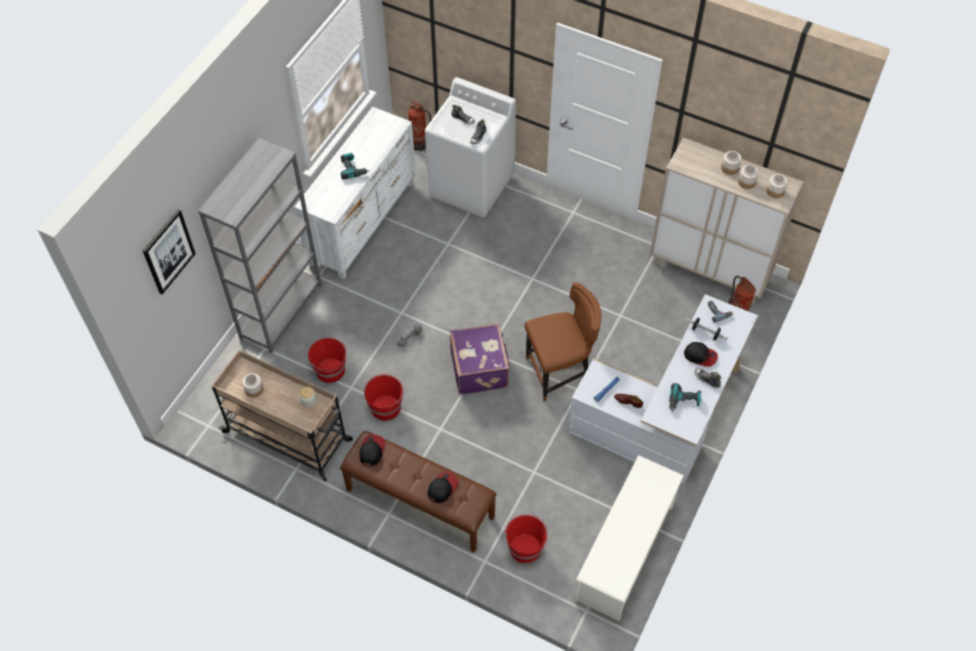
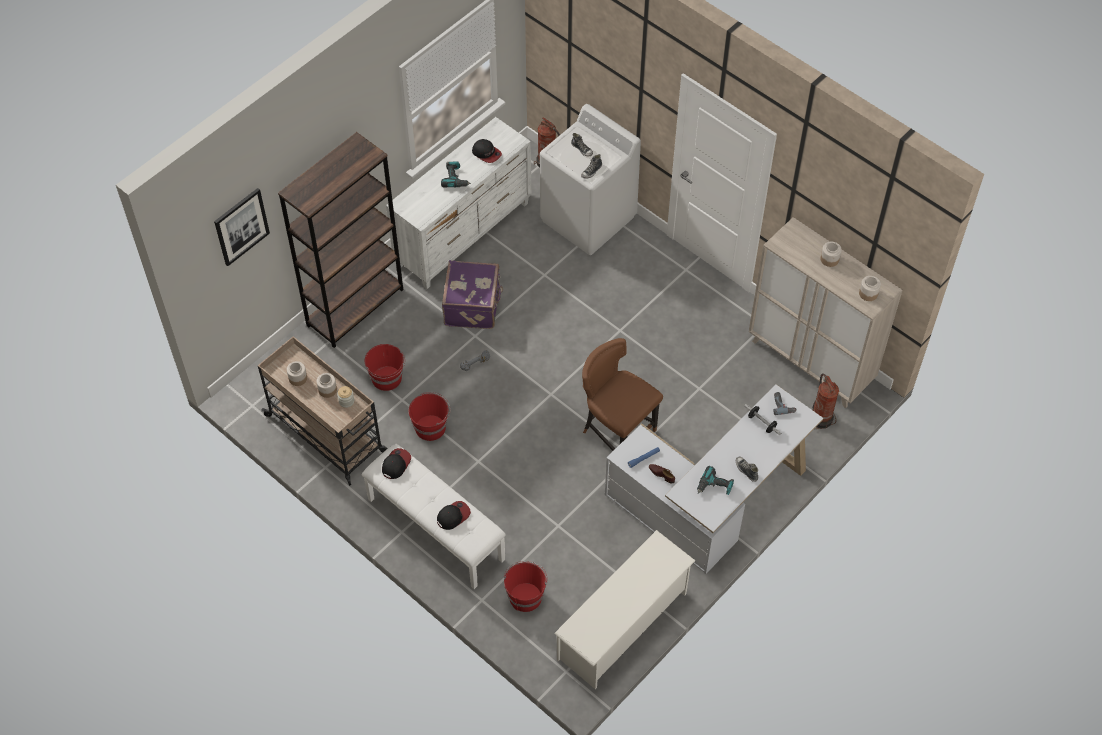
camera: 15 degrees right, 0 degrees up
(281, 311) = (355, 307): grey bookcase -> brown bookcase
(419, 504) = (435, 529): brown bench -> white bench
(480, 369) = (537, 410): purple suitcase -> purple suitcase (473, 306)
(560, 372) = (617, 432): brown chair -> brown chair turned 135 degrees counterclockwise
(700, 356) = (748, 445): cap -> cap (486, 153)
(746, 182) = (842, 277): jar -> jar (328, 390)

